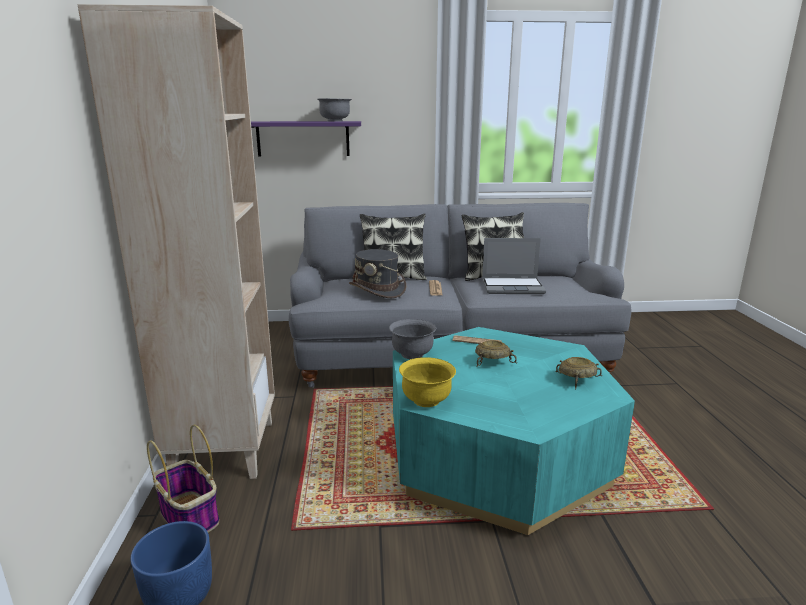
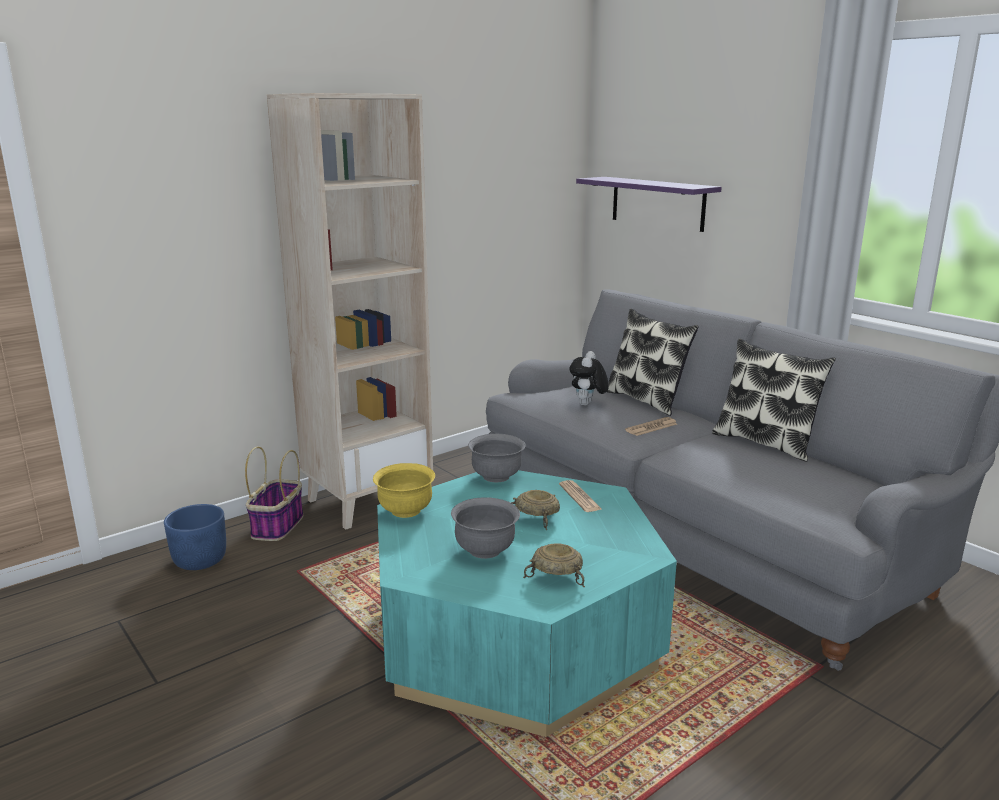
camera: 55 degrees right, 0 degrees up
(335, 121) = (678, 185): grey bowl -> grey bowl (485, 550)
(377, 290) = (587, 405): grey hat -> plush toy
(513, 287) = (739, 461): laptop -> none

